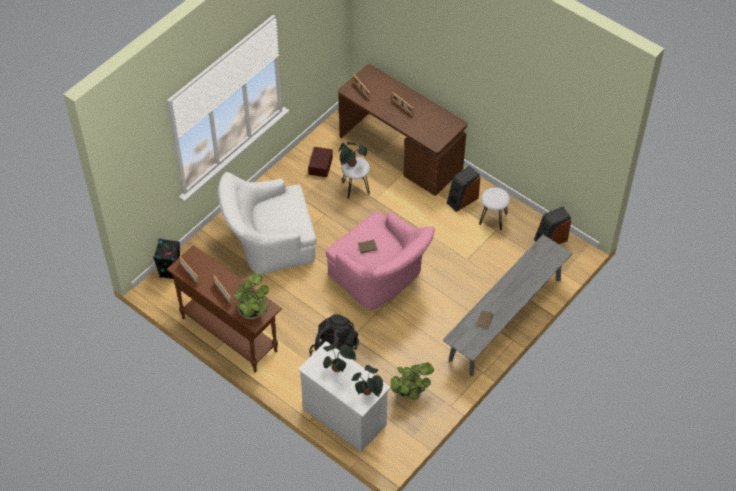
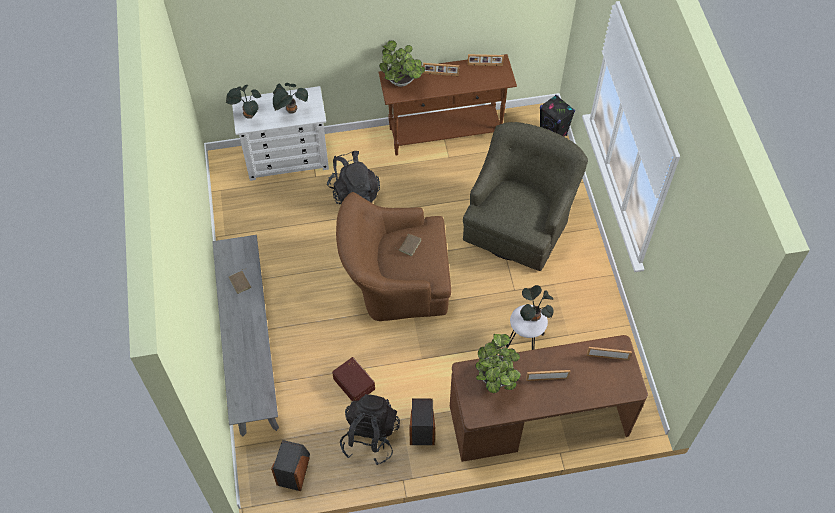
camera: 130 degrees right, 5 degrees up
(268, 243) = (519, 222): white armchair -> green armchair
(319, 165) = (583, 329): brown storage box -> brown storage box (354, 383)
(381, 278) = (395, 281): pink armchair -> brown armchair
(410, 392) = (260, 218): potted plant -> potted plant (495, 379)
(493, 219) = (370, 437): white stool -> black backpack

